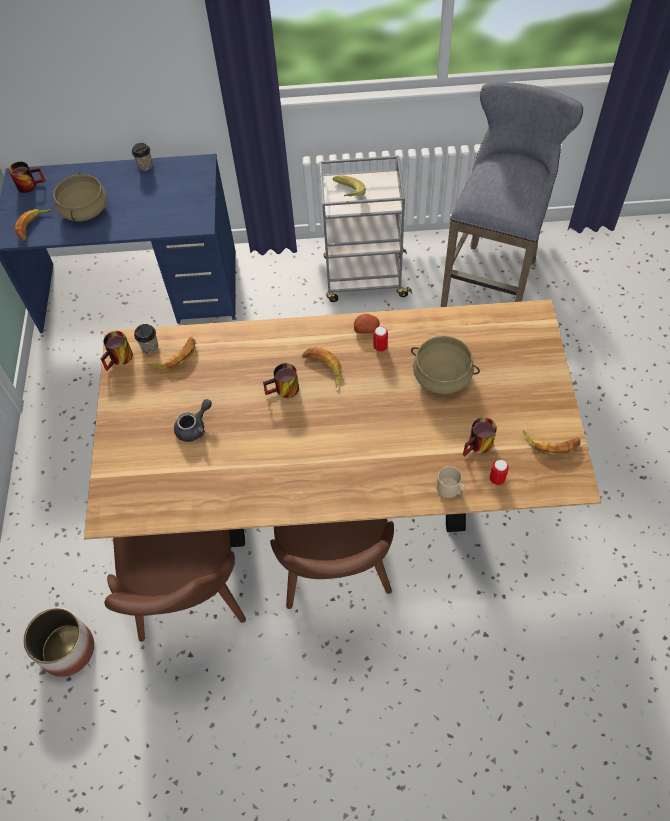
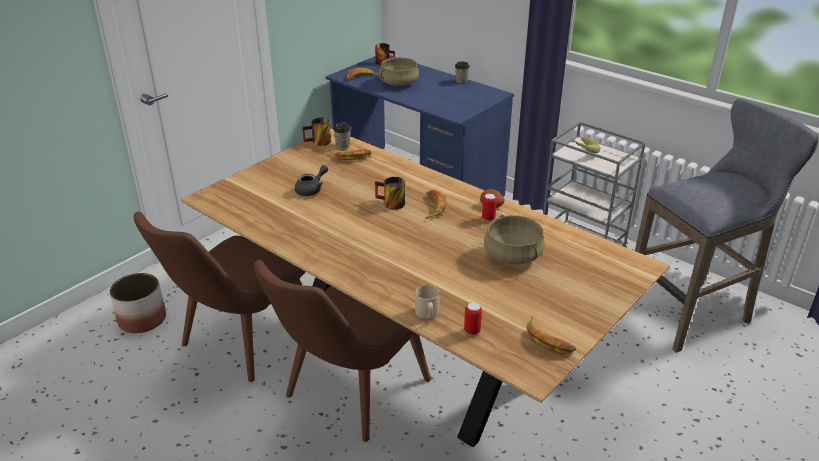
camera: 40 degrees right, 25 degrees down
(194, 427) = (312, 190): grey teapot -> grey teapot turned 45 degrees counterclockwise
(479, 447) = (484, 306): mug -> none

